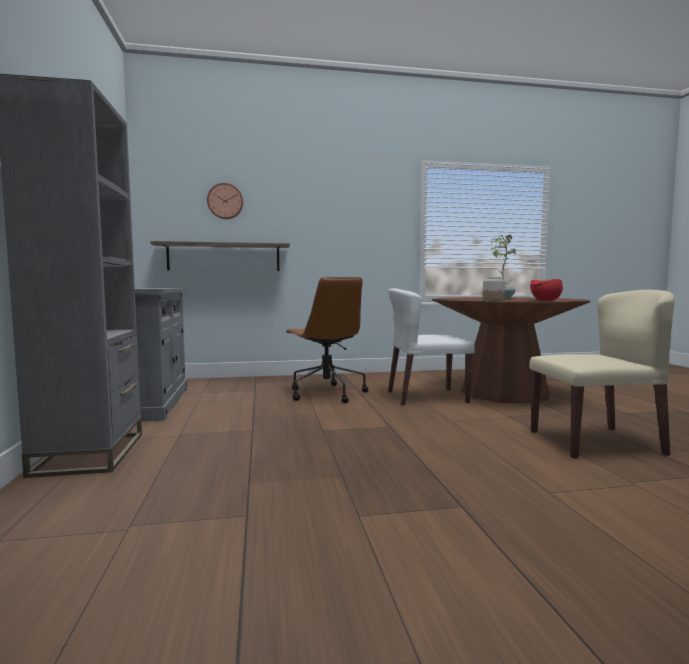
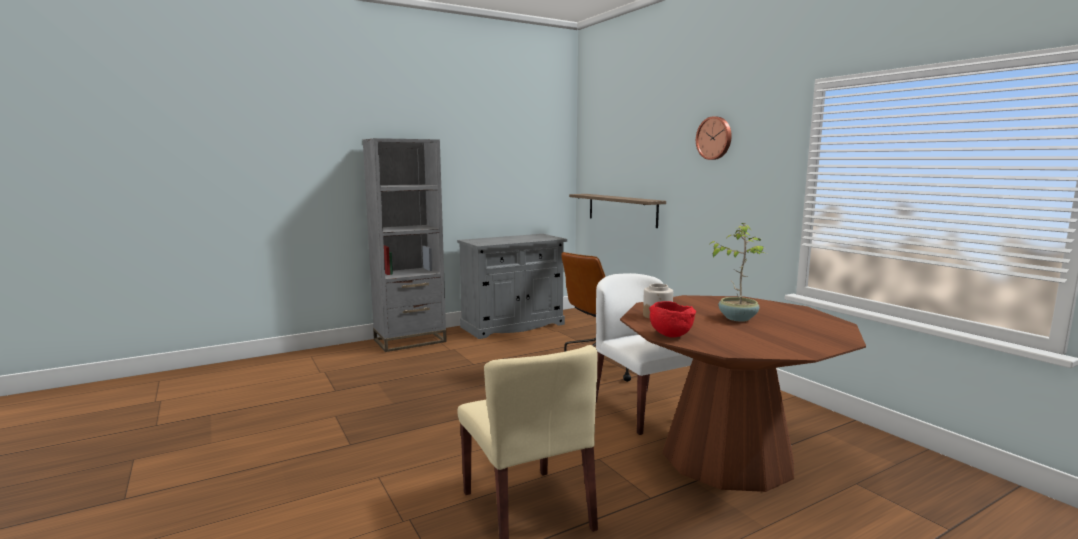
camera: 70 degrees right, 5 degrees up
(225, 201) = (625, 155): wall clock -> wall clock (714, 138)

